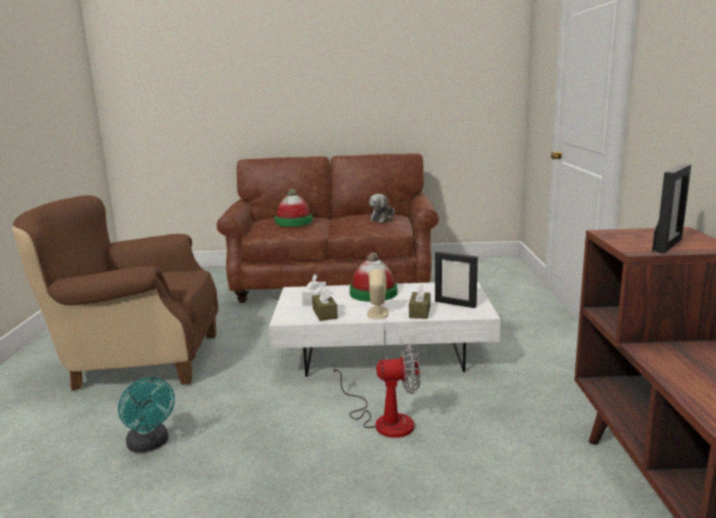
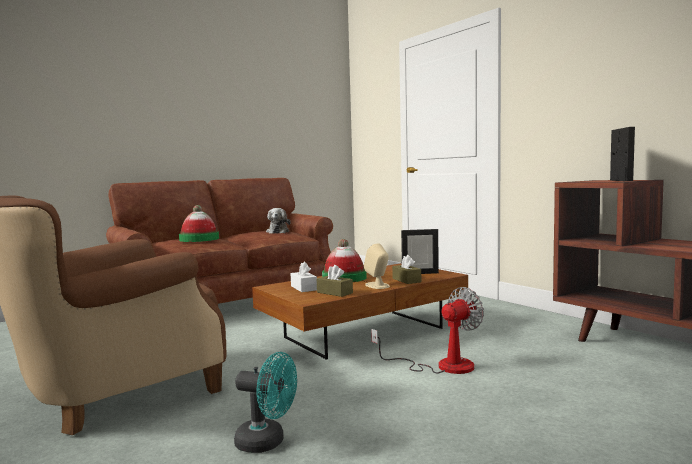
camera: 35 degrees left, 10 degrees down
(383, 354) = (364, 332): white coffee table -> brown coffee table

